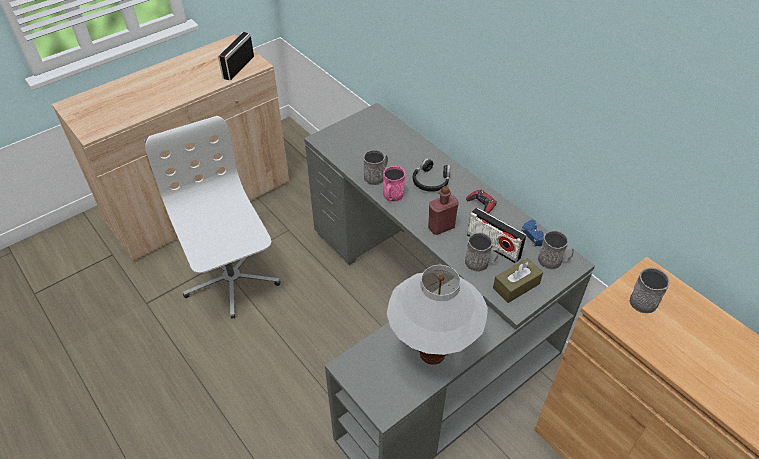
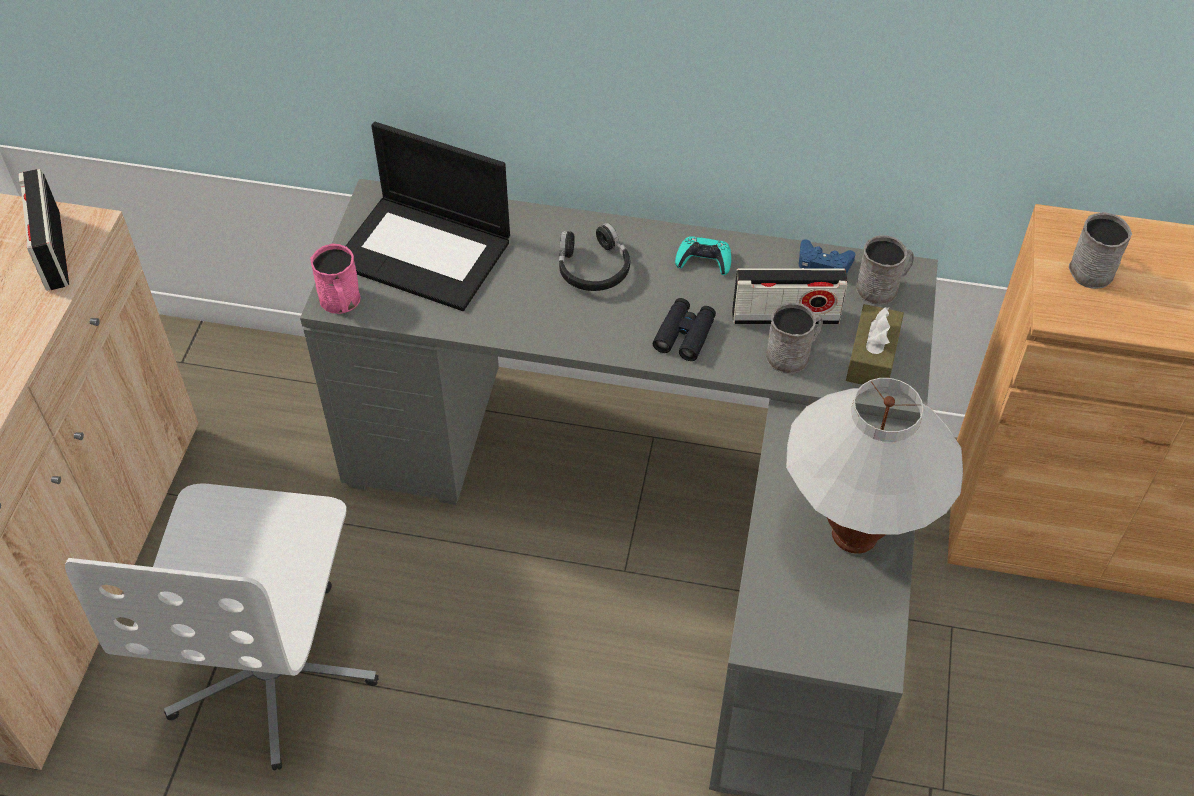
camera: 40 degrees left, 5 degrees up
(231, 280) = (274, 670): white office chair -> white office chair turned 105 degrees counterclockwise
(373, 140) = (426, 252): none -> laptop
(376, 176) = (499, 312): grey mug -> none
(392, 196) = (560, 331): pink mug -> pink mug (341, 302)
(441, 227) = (684, 334): red bottle -> black binoculars
(481, 204) = (704, 260): red game controller -> turquoise game controller

